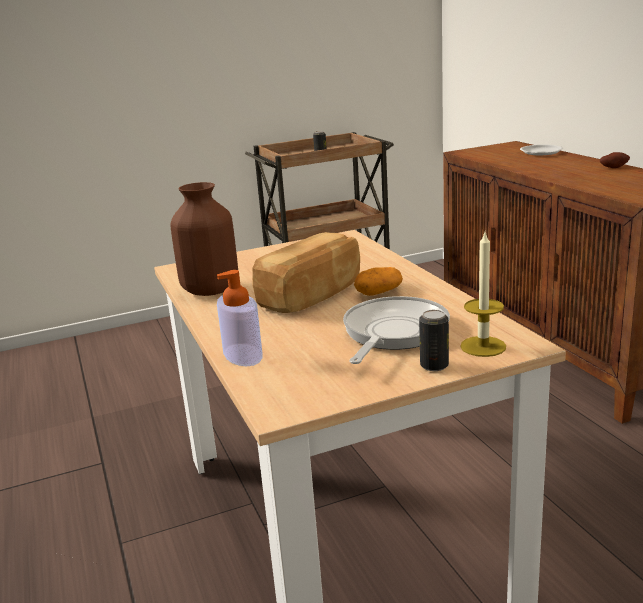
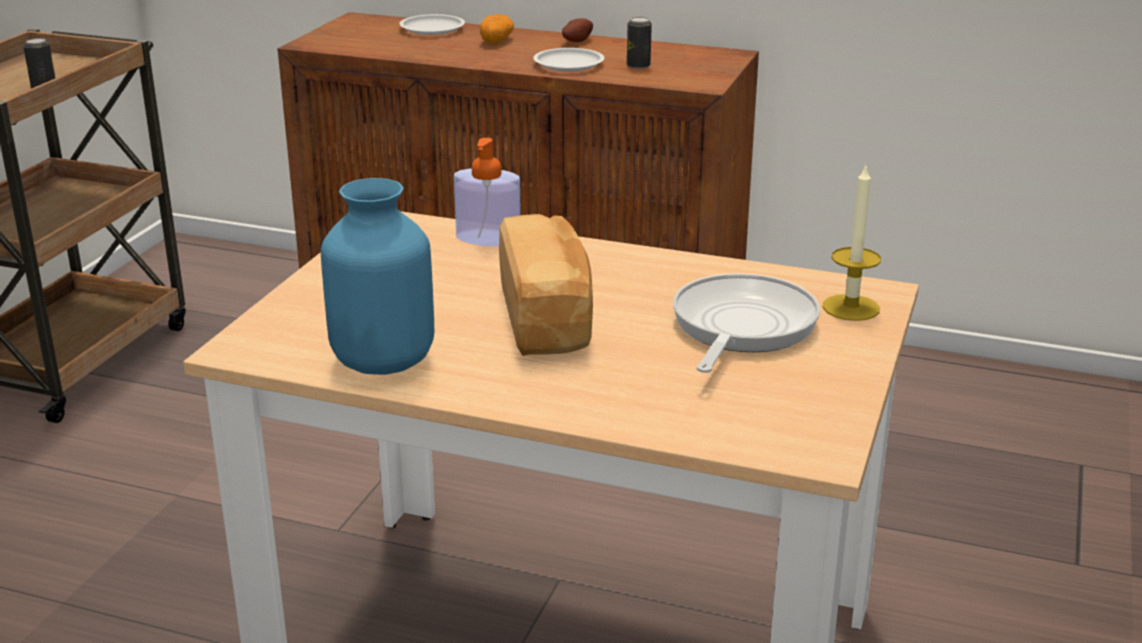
camera: 50 degrees left, 5 degrees up
(210, 290) = (384, 361): brown vase -> blue vase
(243, 355) = (643, 420): soap dispenser -> soap dispenser (488, 238)
(378, 293) = (617, 286): potato -> potato (496, 41)
(393, 333) = (741, 327): frying pan -> frying pan turned 45 degrees clockwise
(434, 365) = (853, 345): can -> can (638, 66)
(579, 178) = (569, 64): none -> white plate

